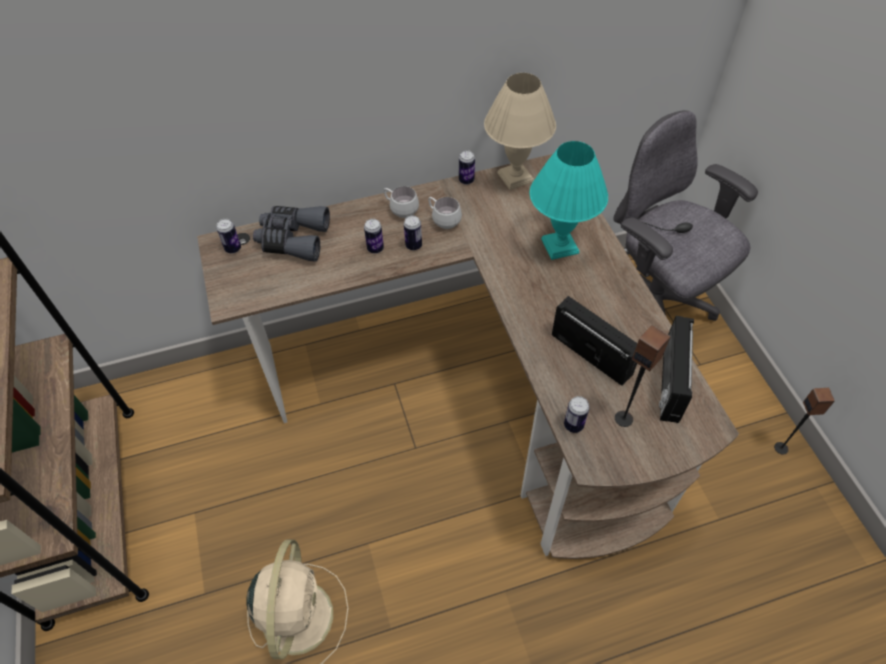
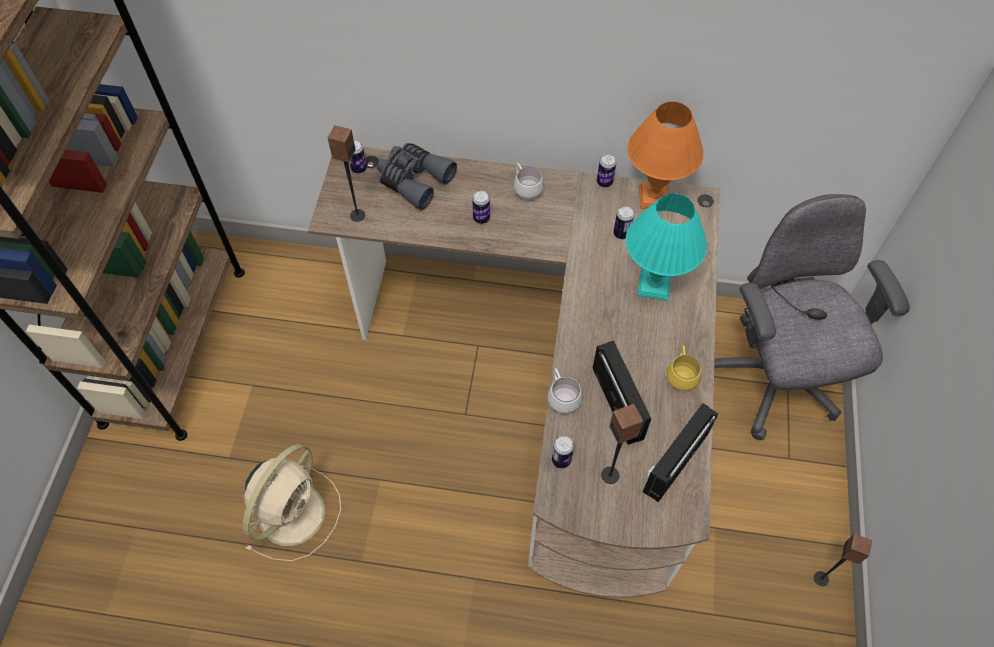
camera: 25 degrees right, 5 degrees up
(254, 290) = (357, 215): none -> speaker
(413, 245) = (517, 229): can -> can (621, 234)
(443, 220) = (558, 214): white mug -> white mug (561, 396)
(516, 177) = (655, 197): beige table lamp -> orange table lamp
(627, 308) = (681, 374): none -> yellow mug

